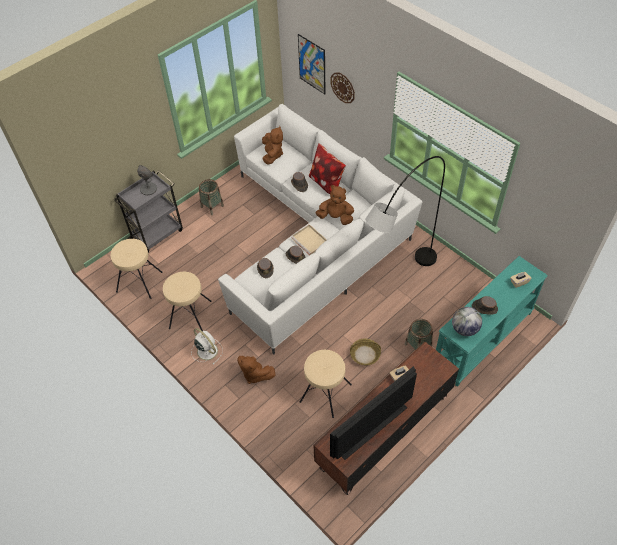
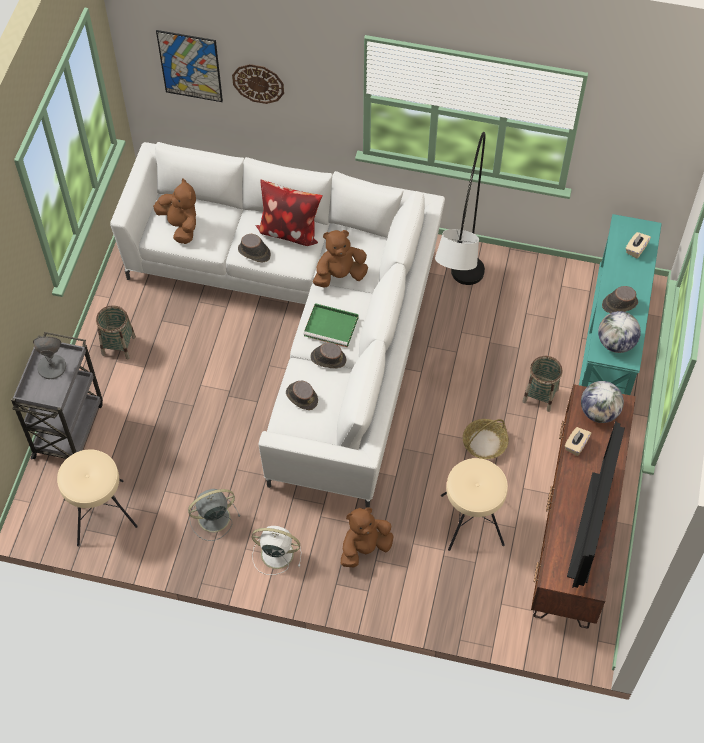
camera: 35 degrees left, 5 degrees up
(189, 314) = (212, 518): beige stool -> grey fan
(255, 374) = (365, 548): brown plush toy -> brown plush toy turned 150 degrees clockwise
(310, 241) = (332, 326): beige tray -> green tray
(428, 365) = (599, 412): none -> globe

